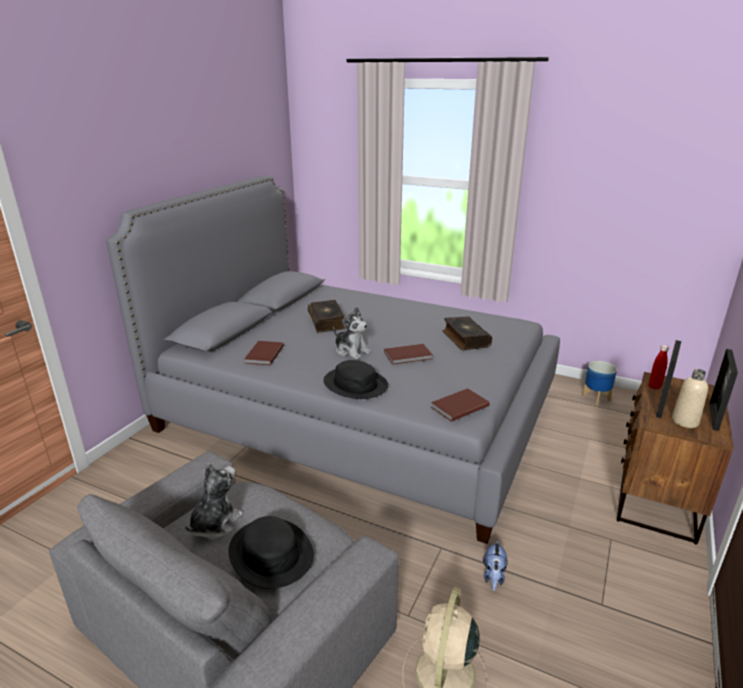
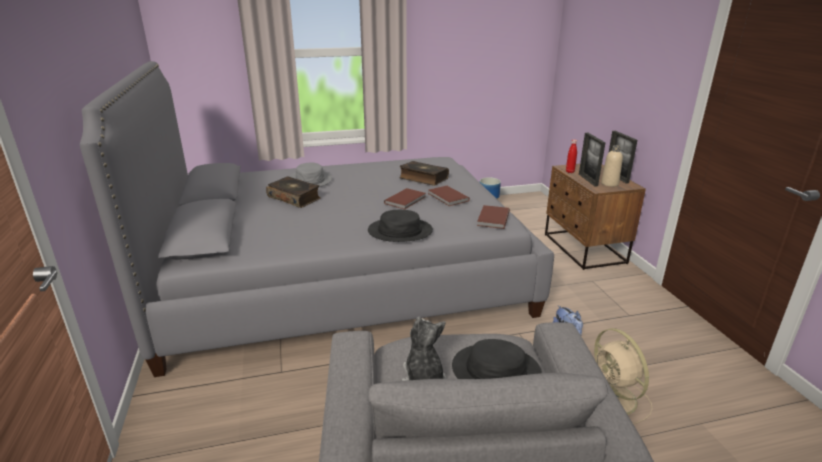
camera: 40 degrees left, 0 degrees up
(263, 355) = (282, 238): brown book -> brown book (447, 197)
(351, 351) = (355, 211): plush toy -> none
(364, 309) = (310, 180): none -> grey hat

